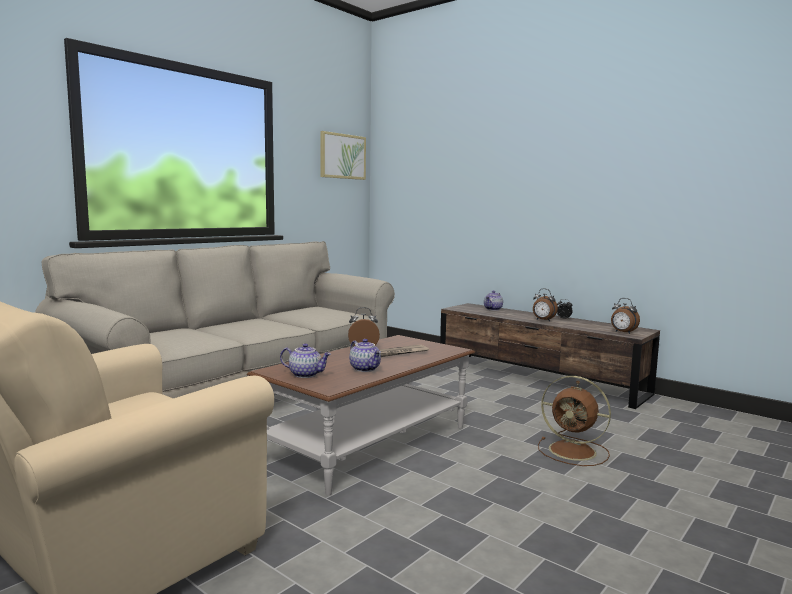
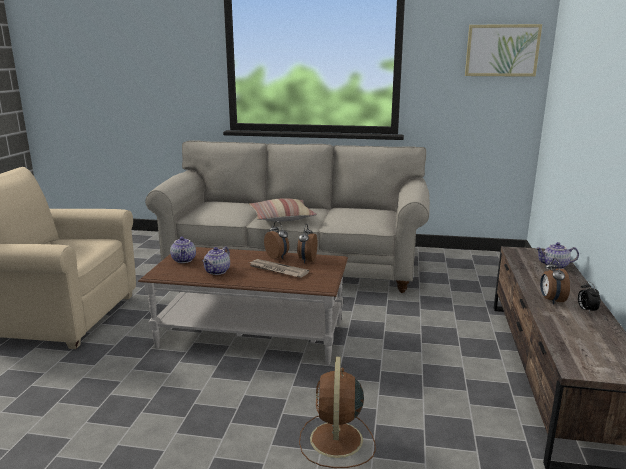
camera: 60 degrees right, 10 degrees up
(258, 329) = (281, 217): none -> pillow
(623, 332) = (580, 359): alarm clock -> alarm clock (307, 260)

